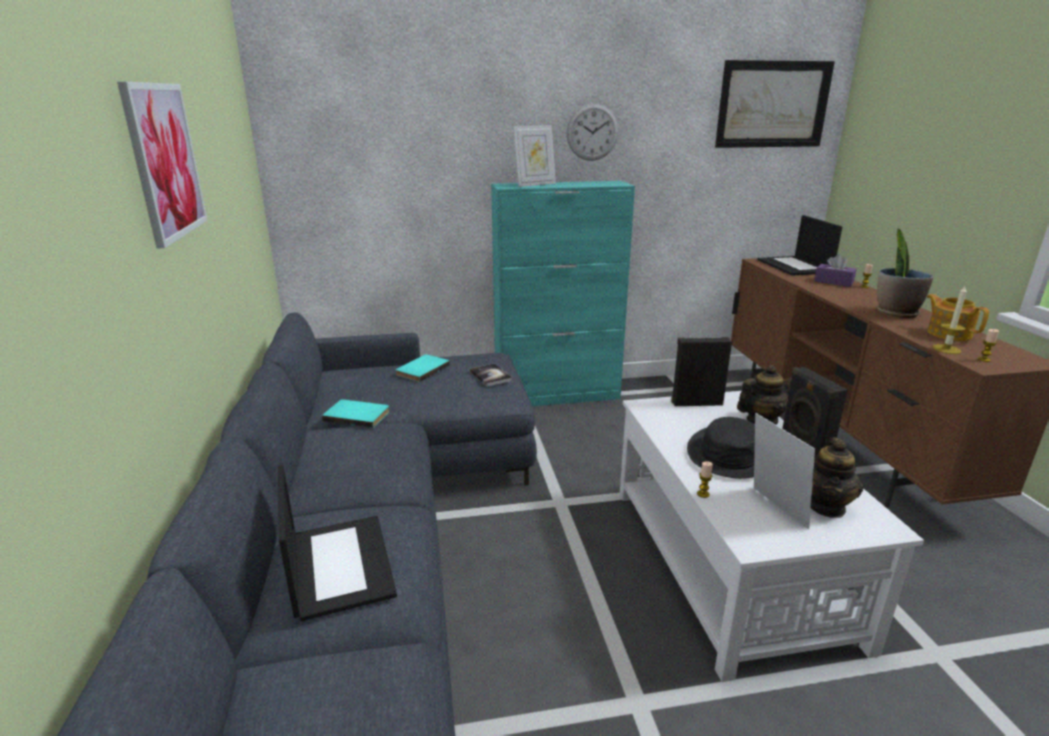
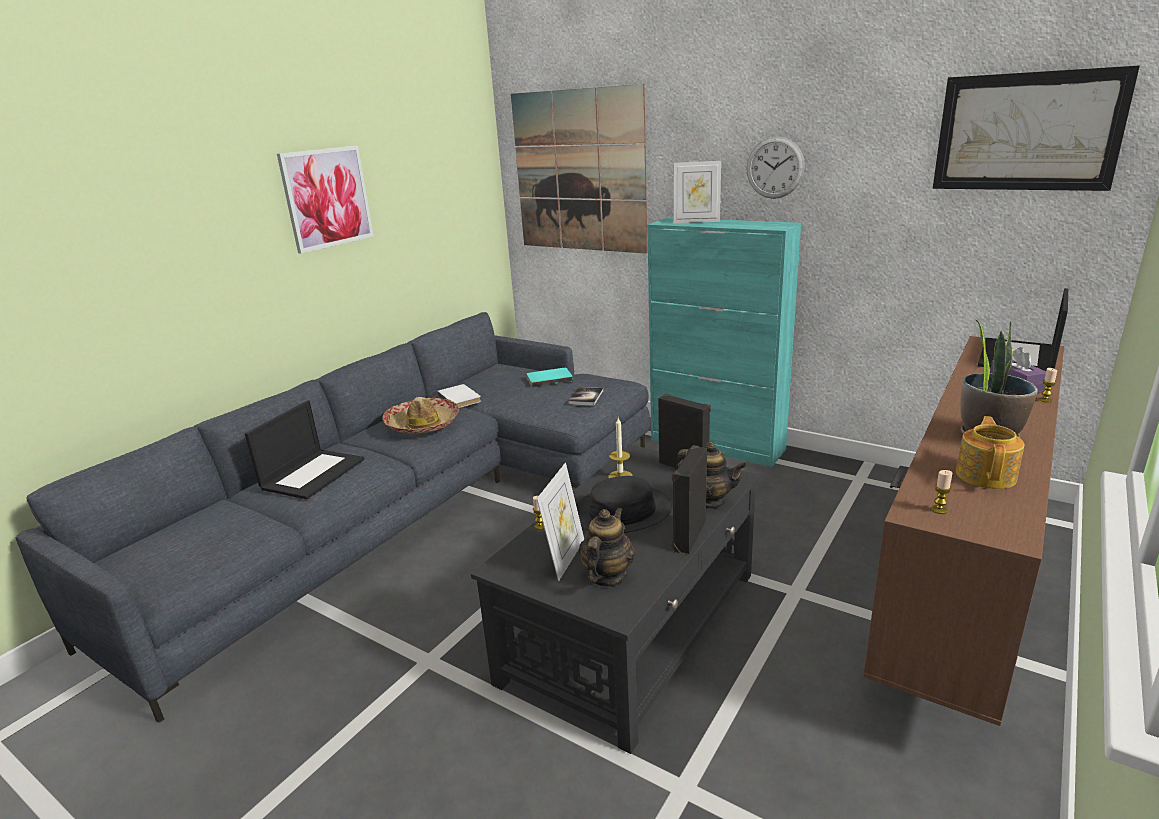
camera: 45 degrees right, 0 degrees up
(358, 415) = (461, 398): turquoise book -> white book
(372, 455) = (422, 424): none -> hat
(375, 139) = (579, 172): none -> picture
(728, 560) = (634, 625): white coffee table -> black coffee table
(825, 506) = (607, 576): teapot -> teapot turned 135 degrees clockwise
(946, 349) = (924, 486): candle -> candle (620, 476)

